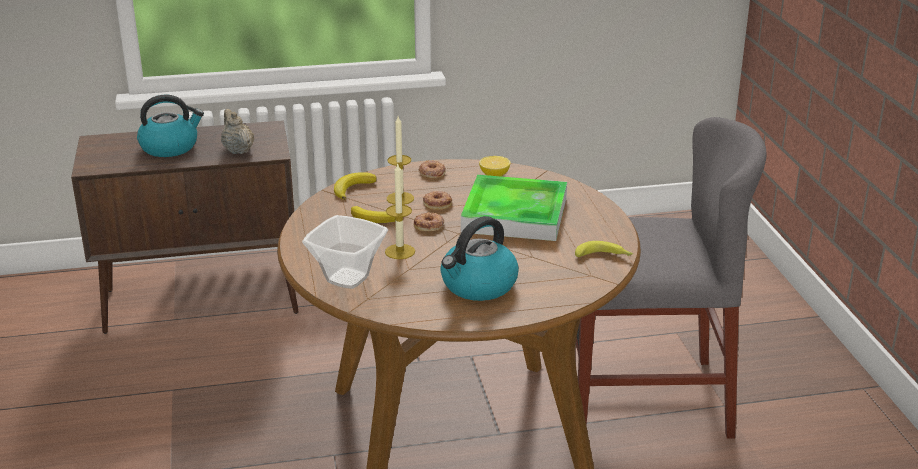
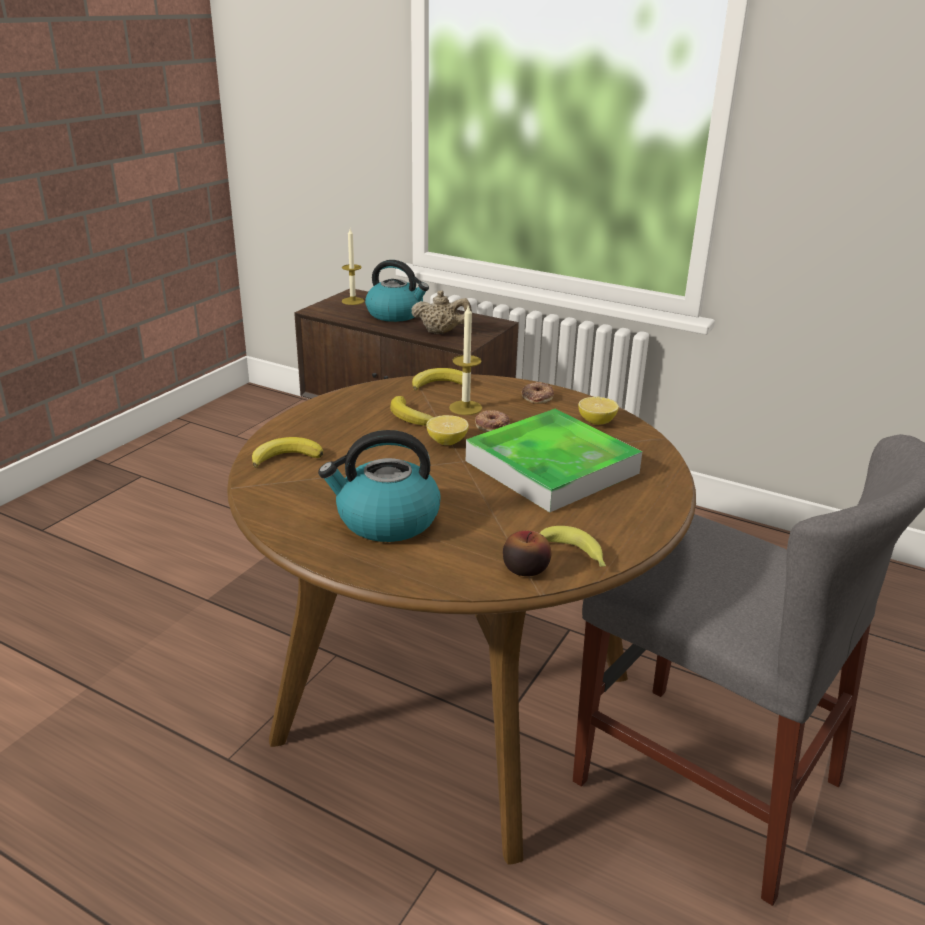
camera: 40 degrees right, 0 degrees up
(238, 150) = (441, 332): beige teapot -> beige teapot turned 90 degrees clockwise
(345, 279) = (286, 457): bowl -> banana
(400, 251) = (376, 454): candle -> candle (353, 301)
(429, 225) = (447, 442): donut -> lemon
(592, 275) = (525, 569): none -> apple

